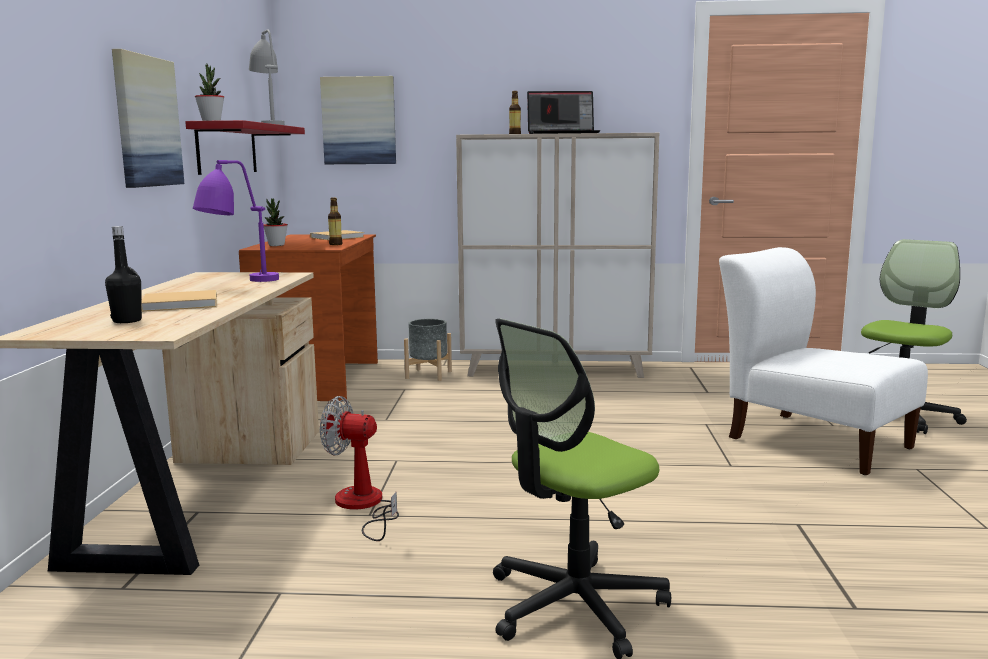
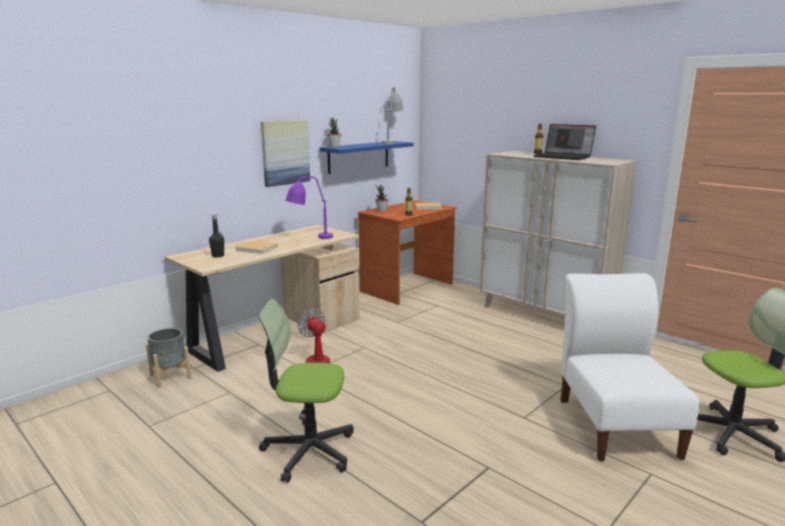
camera: 40 degrees right, 5 degrees up
(227, 149) = (358, 157): red shelf -> blue shelf
(359, 121) = (457, 136): picture -> none
(428, 375) = (465, 299): grey planter -> grey planter (170, 377)

